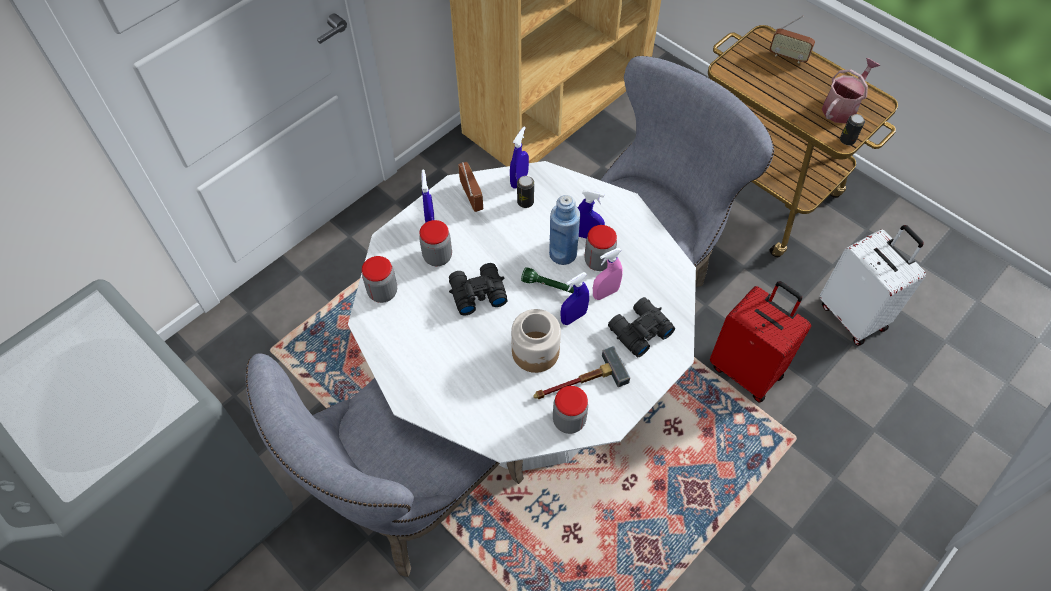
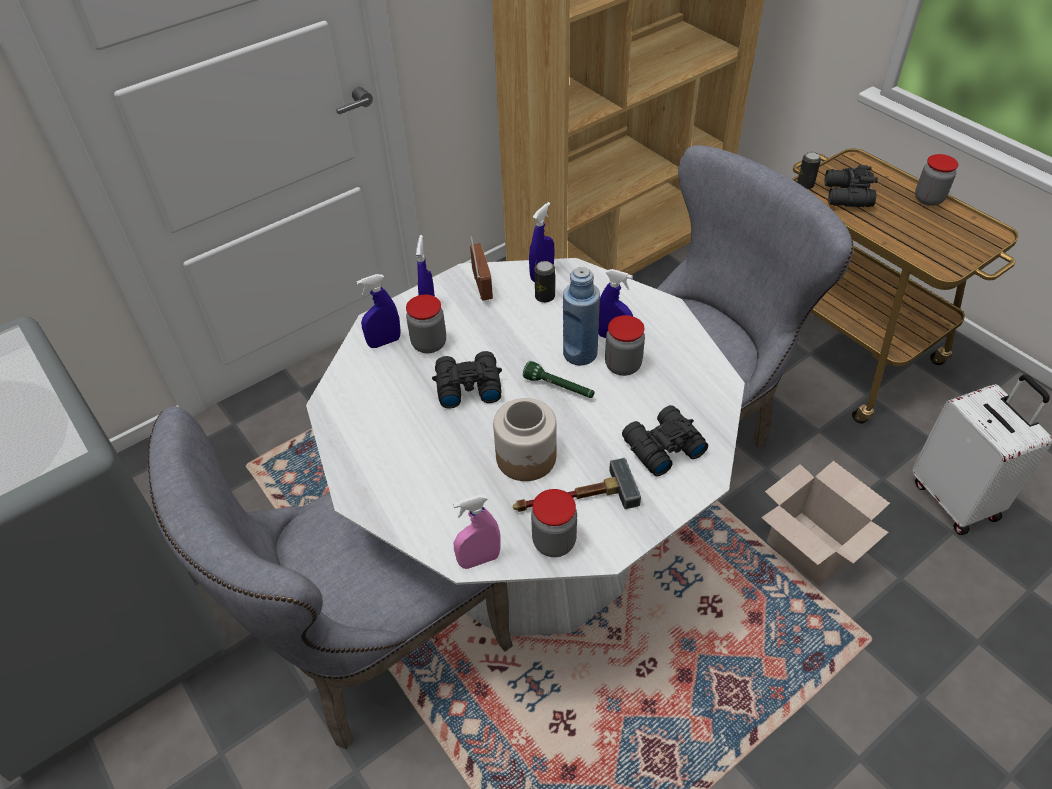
camera: 10 degrees right, 10 degrees down
(383, 292) = (355, 375): jar -> jar (928, 199)
(573, 317) = (581, 423): blue spray bottle -> blue spray bottle (384, 342)
(605, 293) = (625, 400): pink spray bottle -> pink spray bottle (479, 560)
(747, 370) = (812, 549): red suitcase -> cardboard box
(759, 75) = (846, 196): none -> black binoculars
(788, 56) = (882, 180): radio -> none
(842, 107) = (947, 234): watering can -> none
(847, 140) = (951, 267): can -> can (805, 185)

